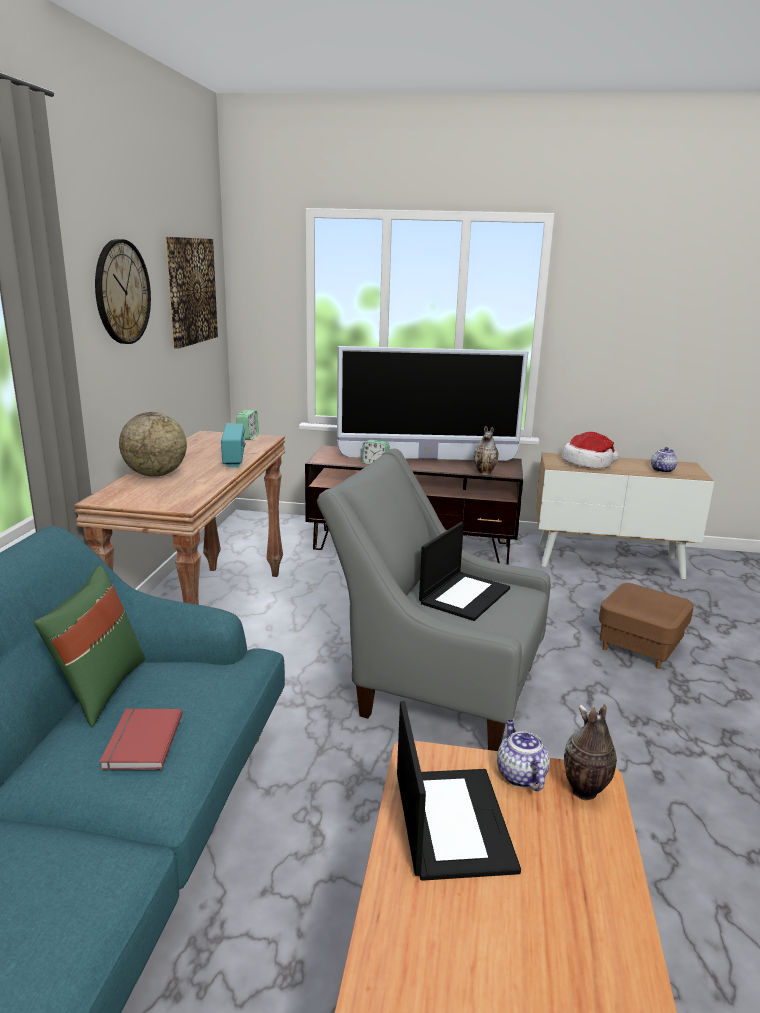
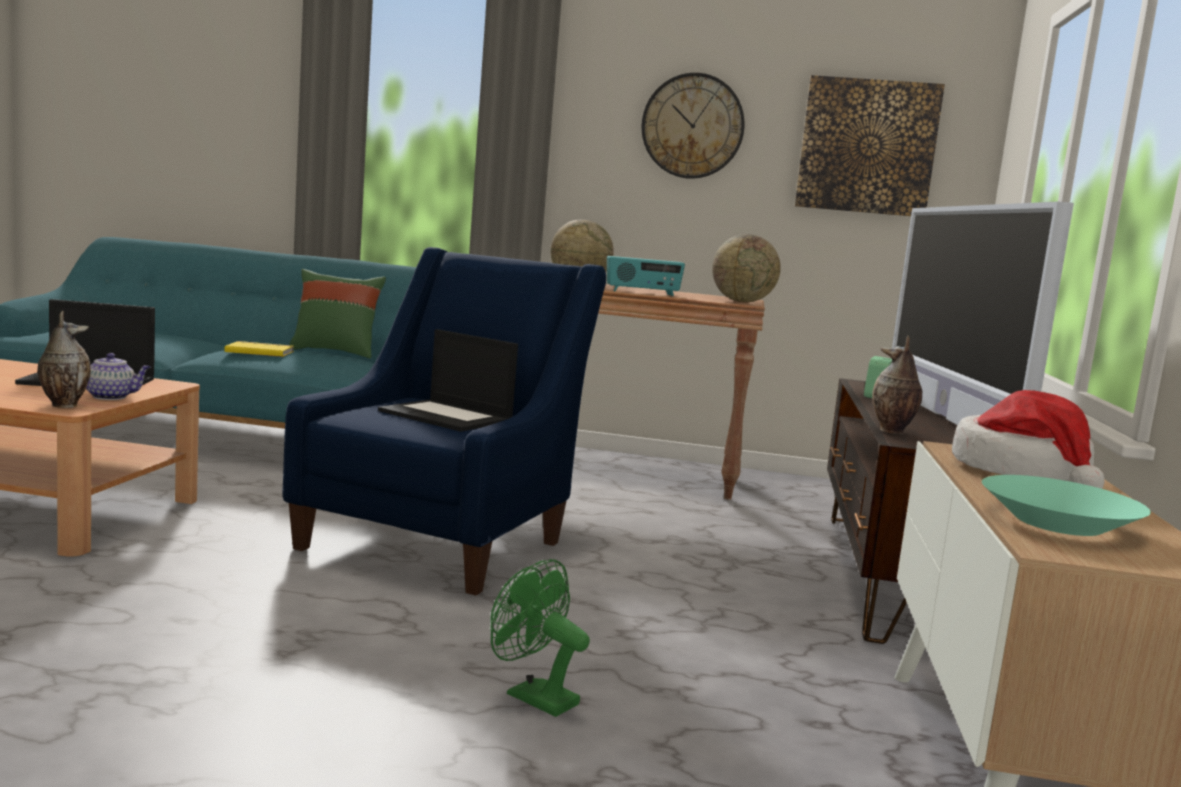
camera: 90 degrees right, 10 degrees down
(140, 741) = (260, 351): red book -> yellow book
(248, 437) = (742, 301): alarm clock -> globe
(435, 686) = (443, 540): grey armchair -> blue armchair
(640, 647) = (533, 696): brown ottoman -> green fan
(662, 470) = (1059, 523): teapot -> turquoise bowl

